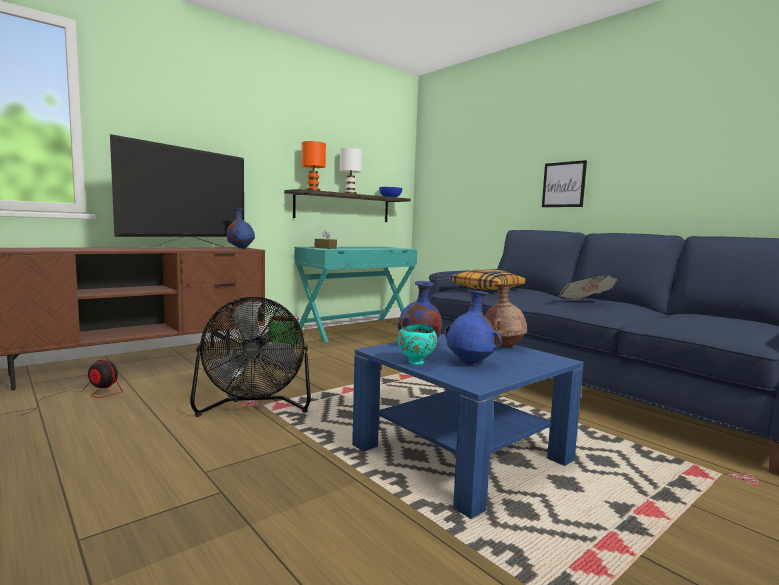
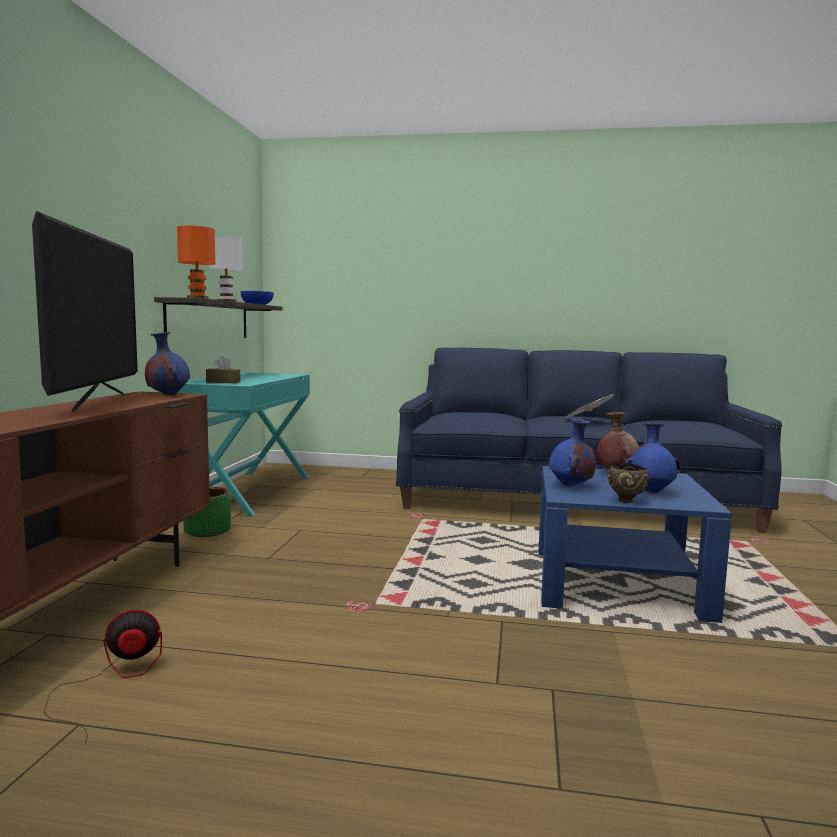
camera: 40 degrees left, 0 degrees up
(250, 406) = (366, 609): black fan -> none
(416, 363) = (627, 501): turquoise bowl -> brown bowl
(487, 288) = (467, 416): pillow -> none
(563, 184) = (484, 298): picture -> none

